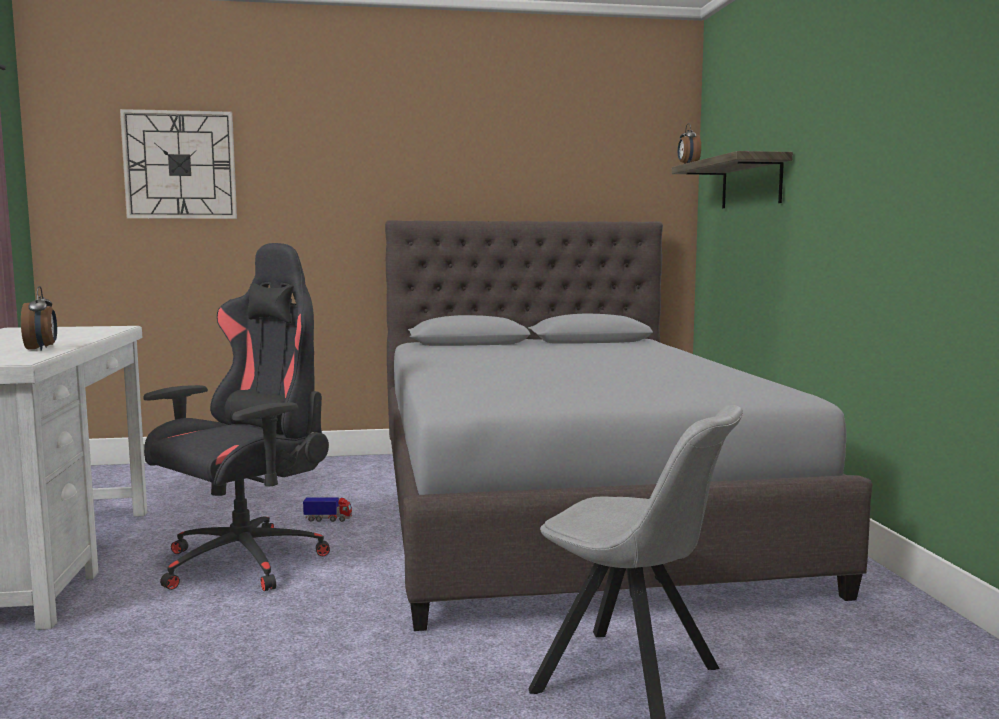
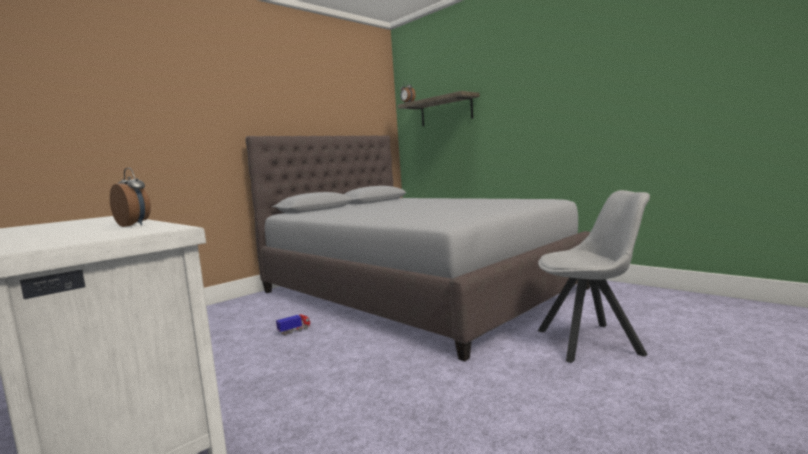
camera: 35 degrees left, 0 degrees up
(180, 165) = (74, 93): wall clock -> none
(241, 563) = (289, 369): black office chair -> none

